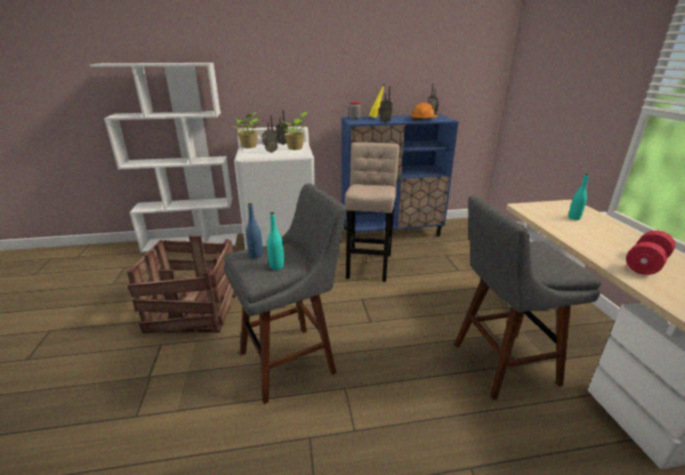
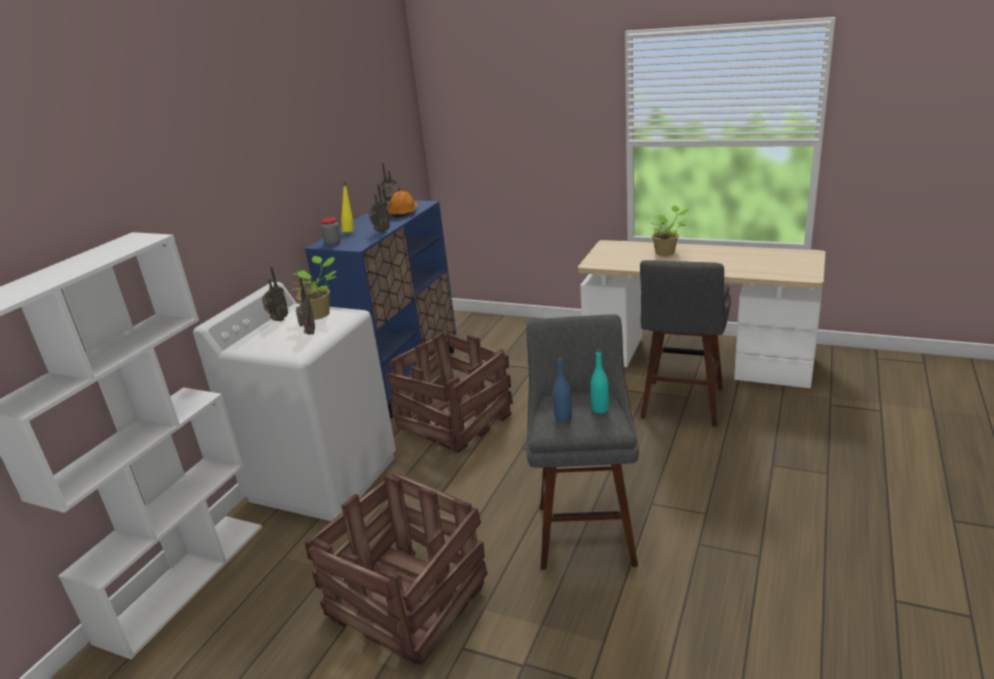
camera: 55 degrees left, 0 degrees up
(249, 147) = (252, 346): potted plant -> potted plant (666, 252)
(369, 264) = (456, 420): beige stool -> crate
(574, 218) = (635, 254): turquoise bottle -> none
(645, 264) = (725, 262): red dumbbell -> none

